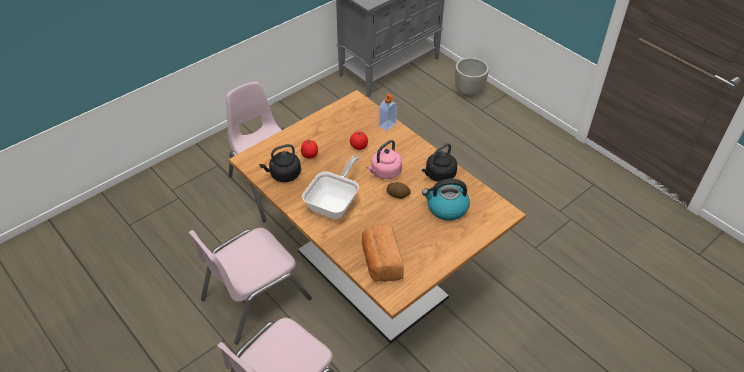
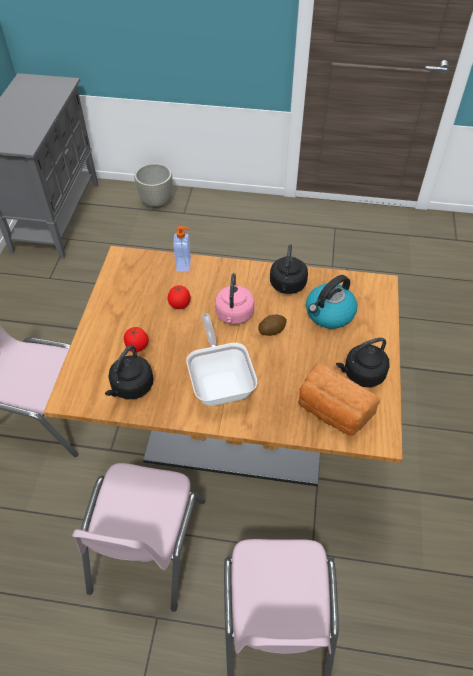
camera: 40 degrees left, 5 degrees up
(424, 255) = (362, 374): none -> black kettle

